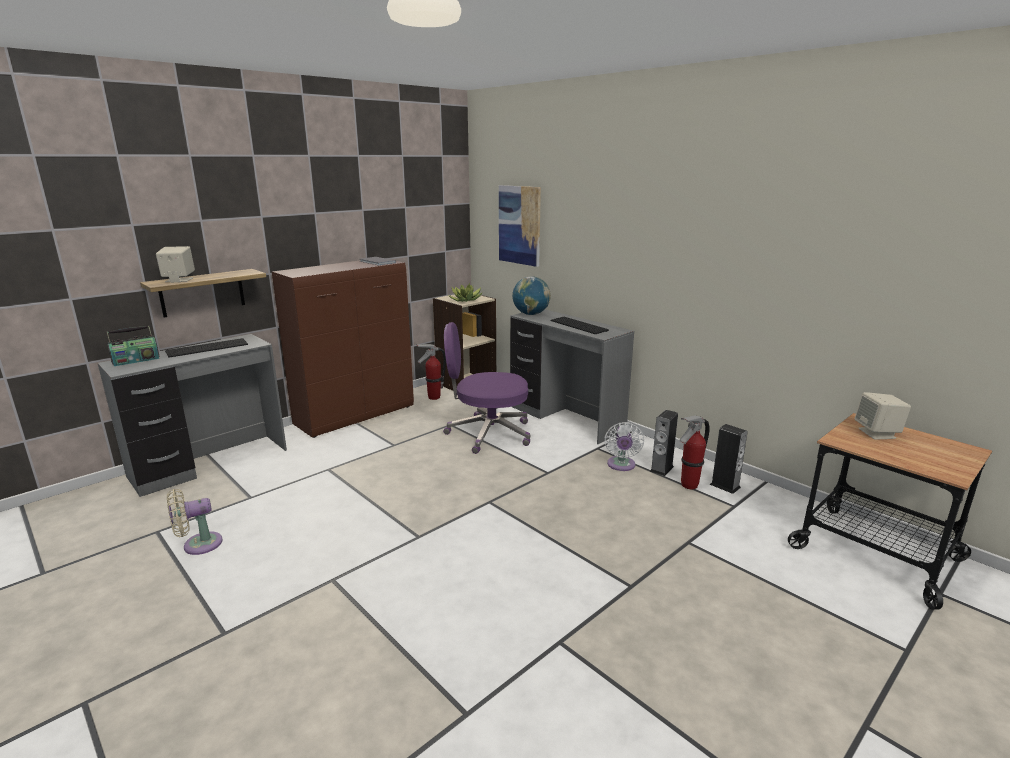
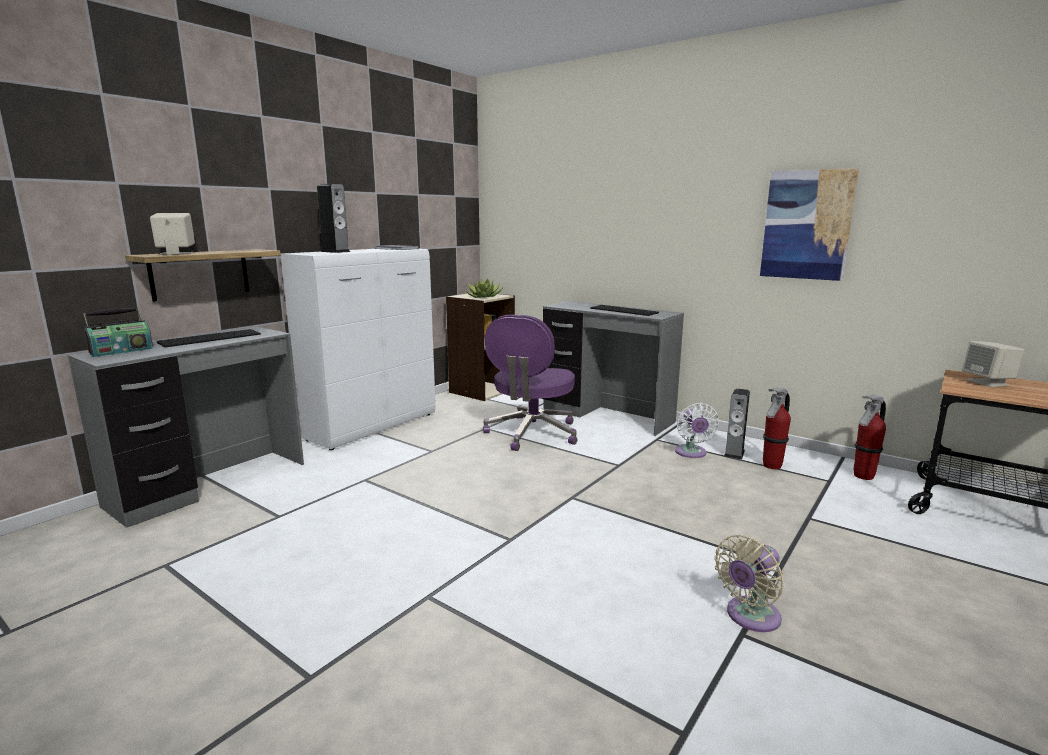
camera: 10 degrees left, 5 degrees down
(198, 545) = (230, 575): beige fan -> beige fan (750, 617)
(356, 416) = (373, 426): brown cabinet -> white cabinet
(433, 397) = (453, 405): fire extinguisher -> fire extinguisher (863, 476)
(487, 433) = (532, 434): purple office chair -> purple office chair turned 60 degrees counterclockwise
(519, 225) = (542, 214): picture -> picture (806, 225)
(531, 314) = (564, 305): globe -> none
(725, 486) = (807, 463): speaker -> speaker (335, 251)

